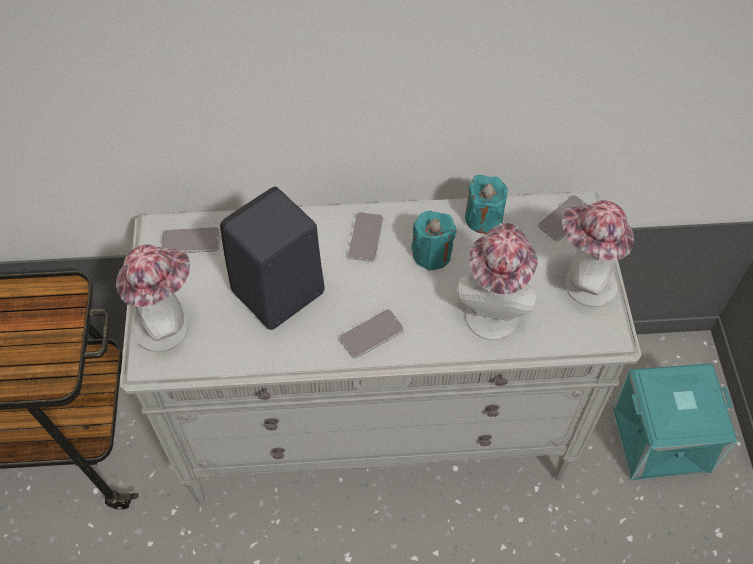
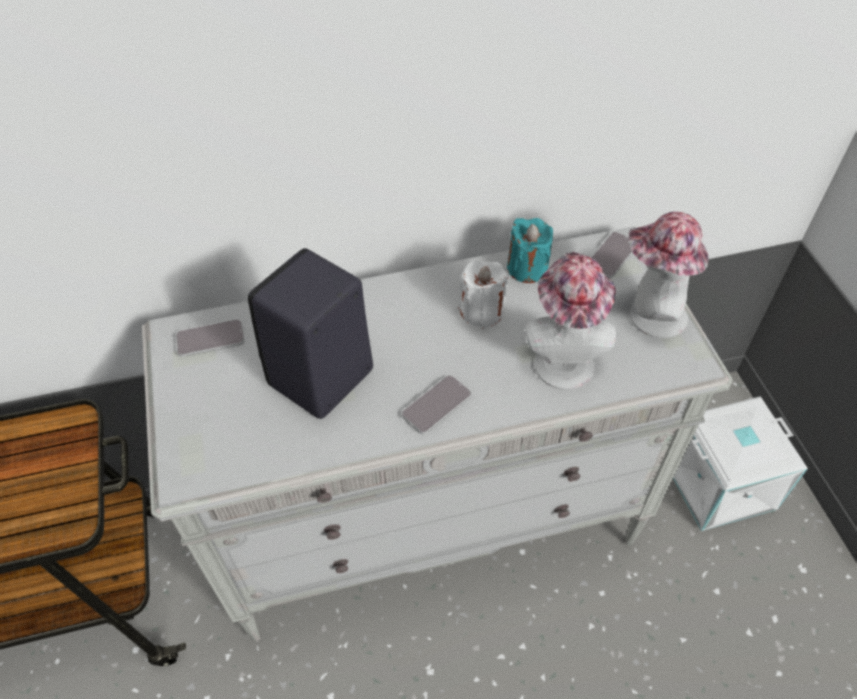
camera: 10 degrees left, 5 degrees down
(168, 324) = (199, 433): hat -> none
(365, 237) = (406, 306): phone -> none
(431, 254) = (481, 311): turquoise candle -> white candle
(660, 440) = (719, 486): turquoise storage box -> white storage box

